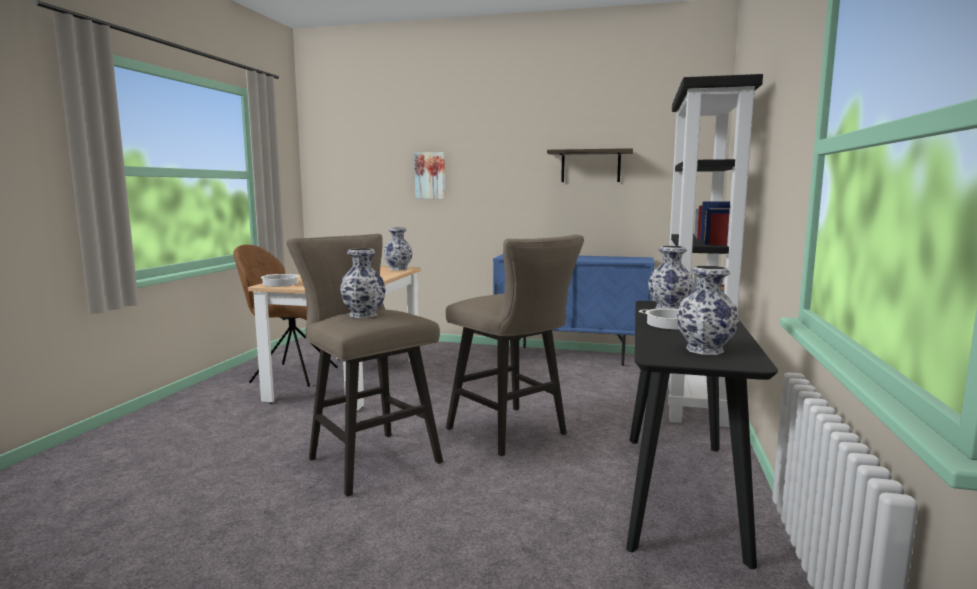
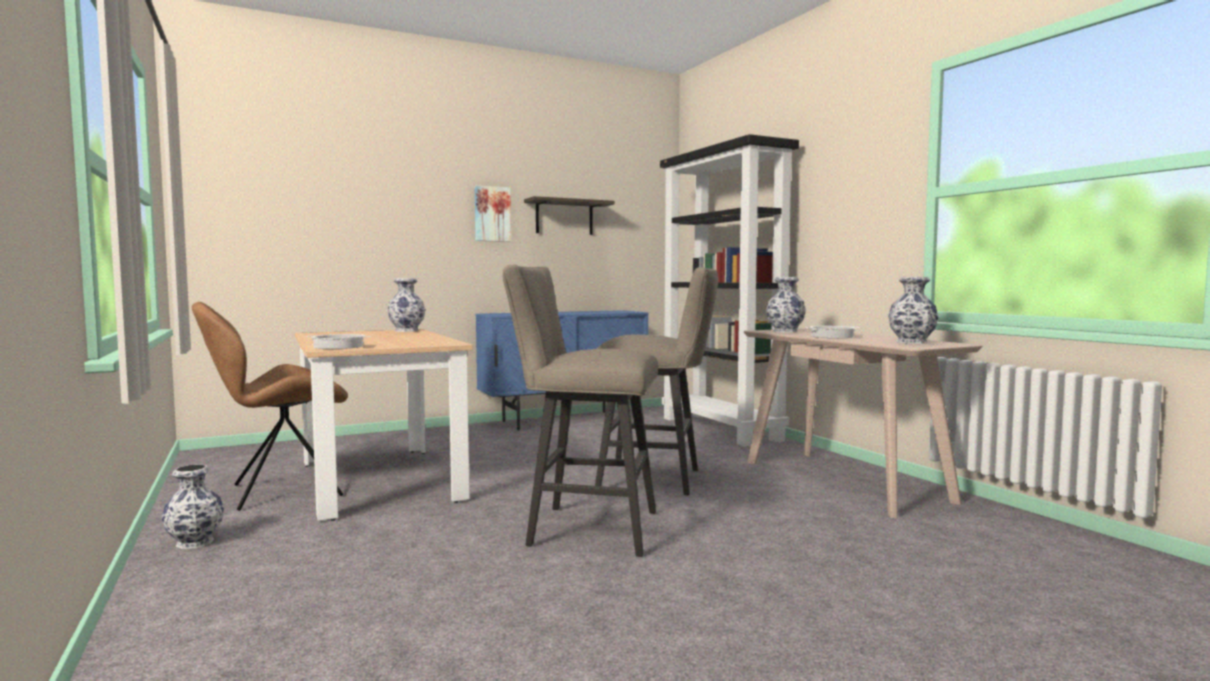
camera: 40 degrees left, 5 degrees down
(363, 314) = (604, 350): vase -> vase (194, 542)
(430, 175) = (380, 220): picture -> picture (492, 214)
(681, 491) = (844, 481): black console table -> beige console table

